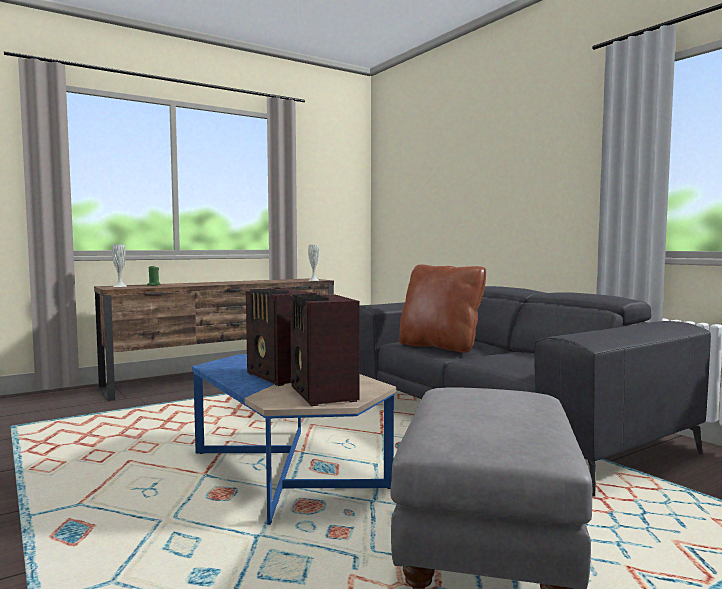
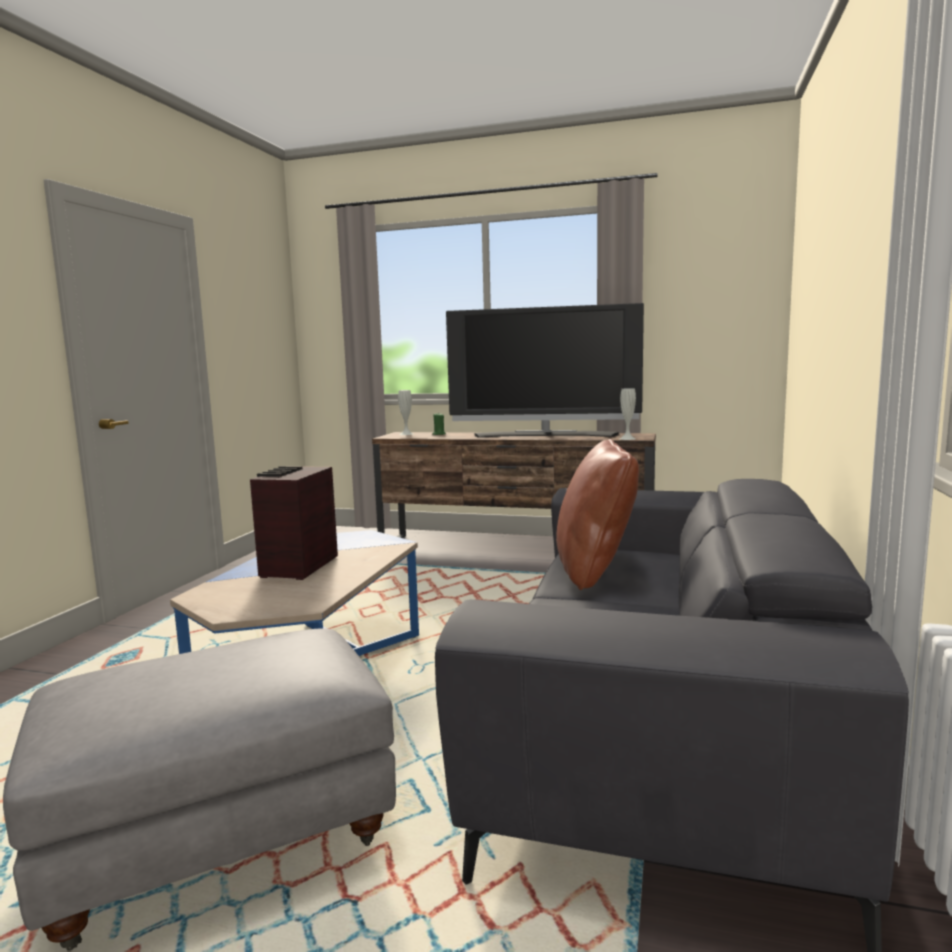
camera: 50 degrees right, 5 degrees up
(248, 281) = (545, 435): none -> television
(322, 394) = (245, 599): radio -> none

